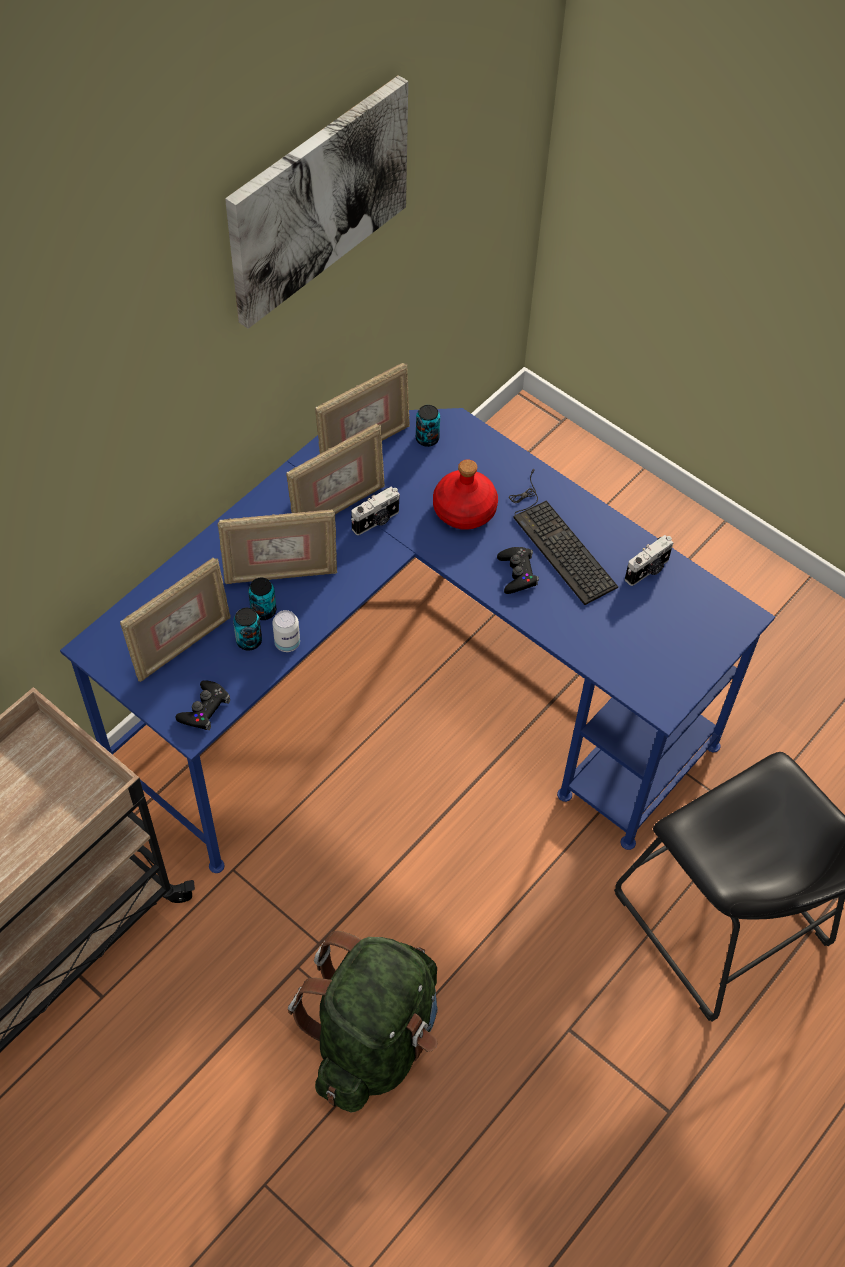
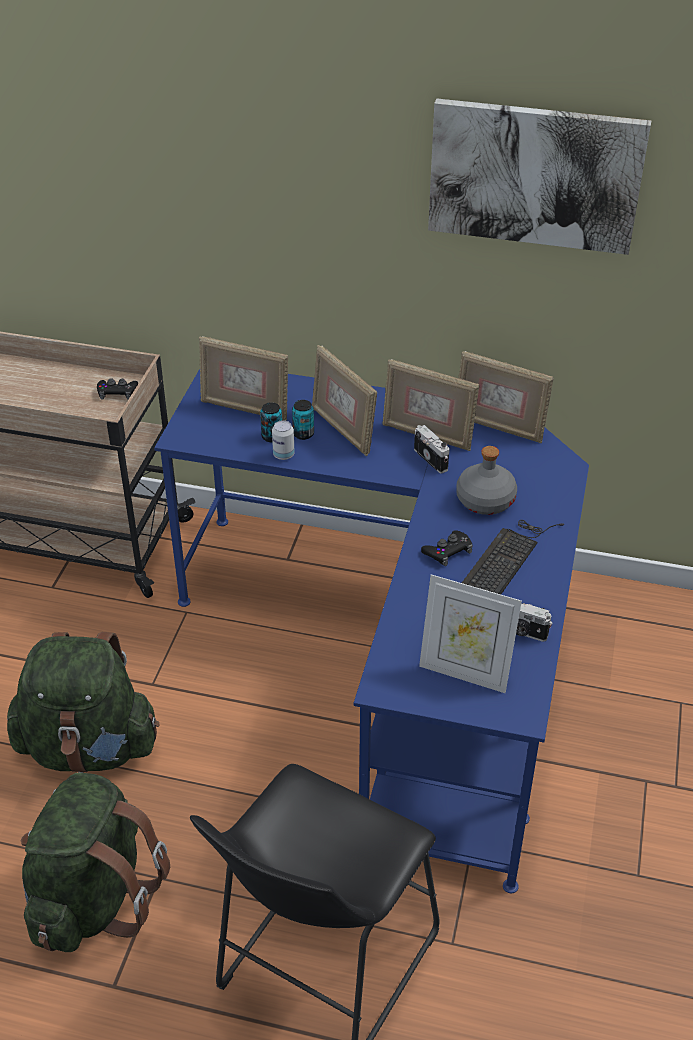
camera: 65 degrees right, 15 degrees down
(204, 709) = (199, 438): black game controller -> black game controller (117, 392)
(376, 521) = (432, 459): camera -> camera turned 150 degrees counterclockwise
(427, 439) = (537, 456): can -> none
(463, 510) = (484, 500): red bottle -> grey bottle
(564, 1097) = (94, 897): none -> green backpack
(676, 635) = (465, 673): none -> picture frame

